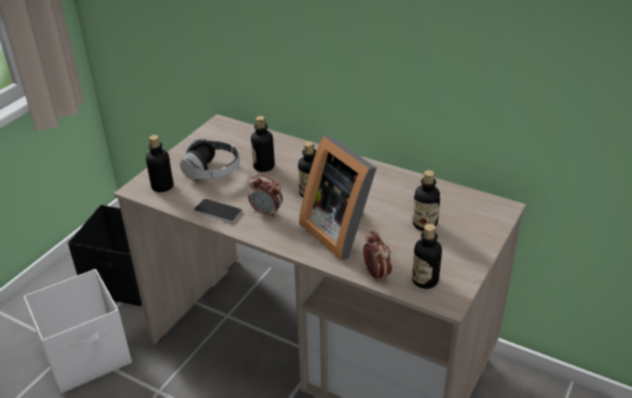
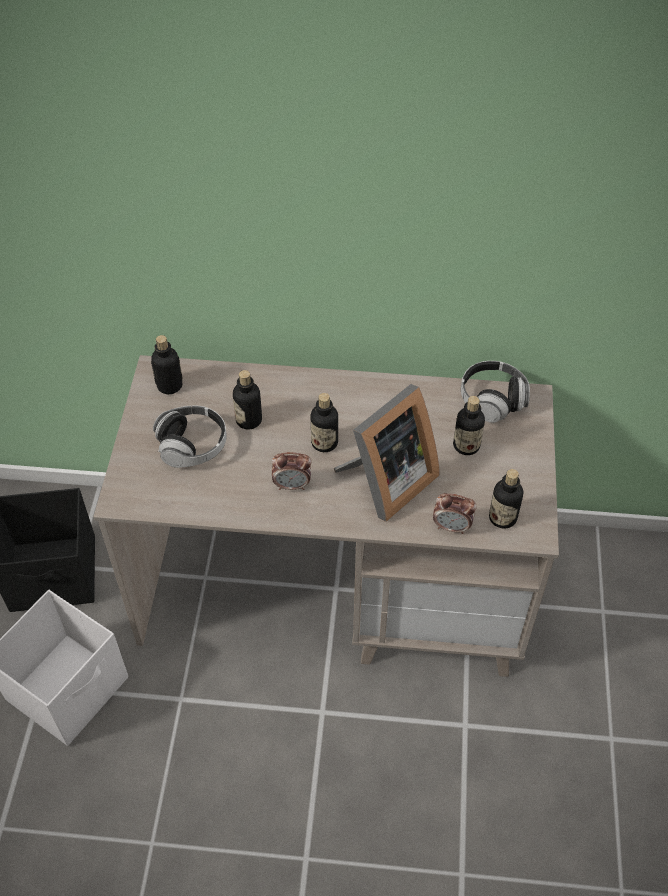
camera: 25 degrees left, 15 degrees up
(162, 186) = (147, 487): bottle -> bottle (169, 385)
(217, 211) = (236, 502): phone -> none
(341, 230) = (385, 483): picture frame -> picture frame turned 75 degrees counterclockwise
(376, 274) = (452, 527): alarm clock -> alarm clock turned 150 degrees clockwise
(466, 201) = (492, 400): none -> headphones

